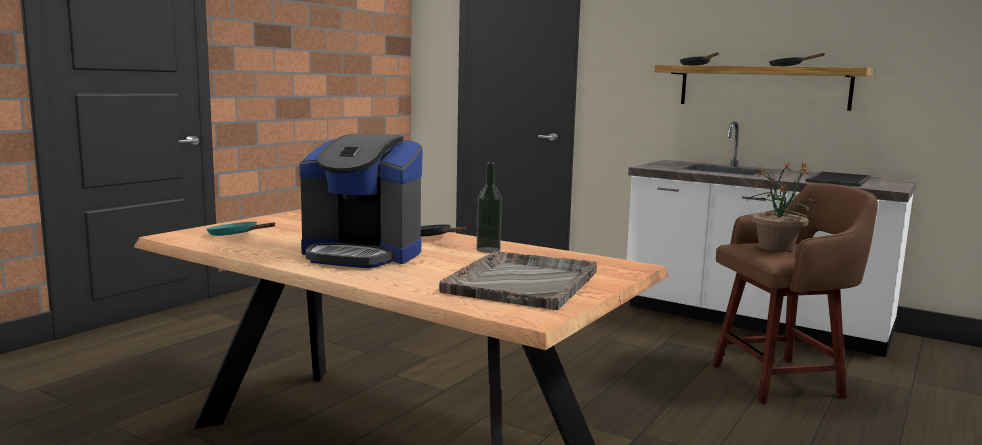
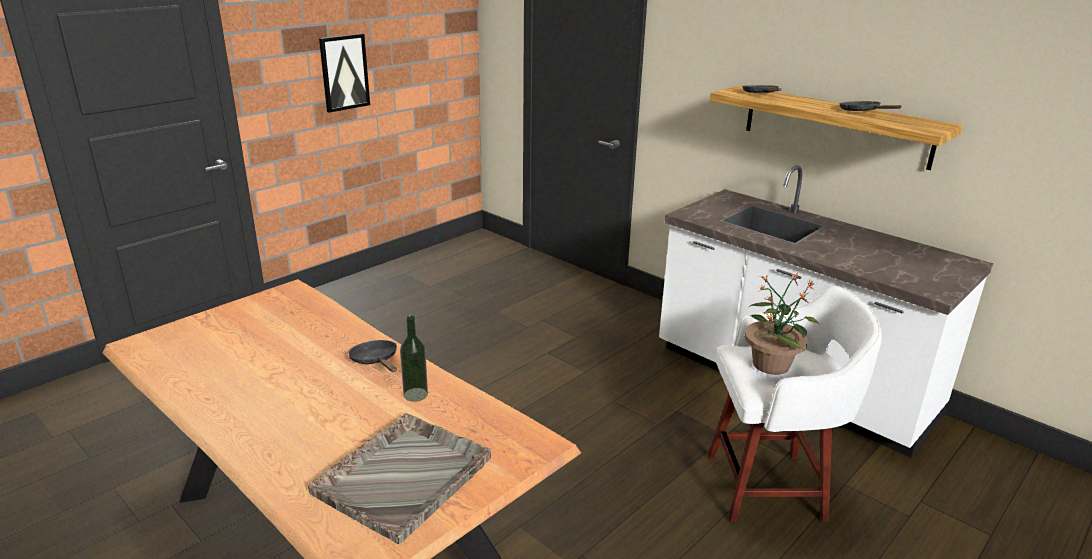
camera: 10 degrees right, 15 degrees up
(236, 236) = (193, 347): turquoise frying pan -> none
(303, 72) = (344, 72): none -> picture
(362, 254) = (287, 397): coffee machine -> none
(780, 380) = (770, 486): brown stool -> white stool
(837, 179) = (890, 259): tray -> none

